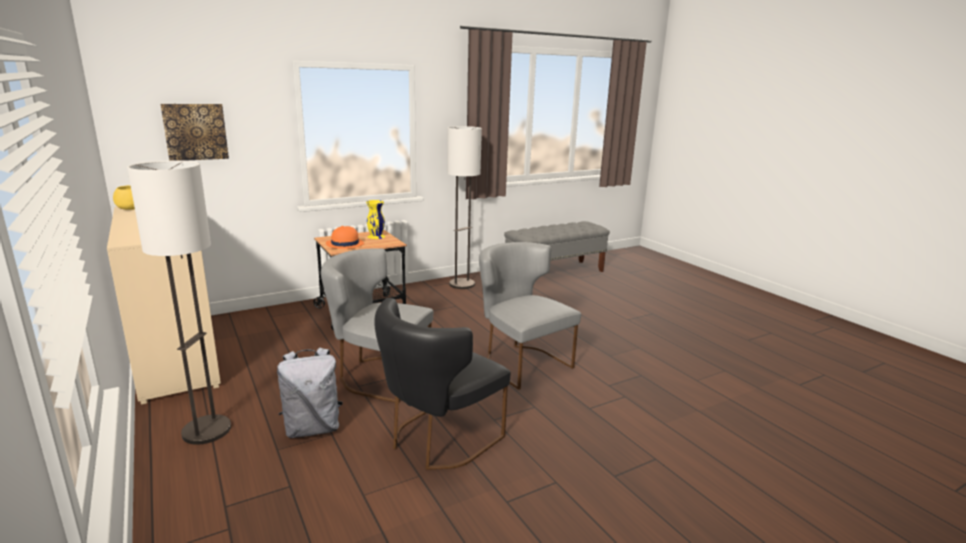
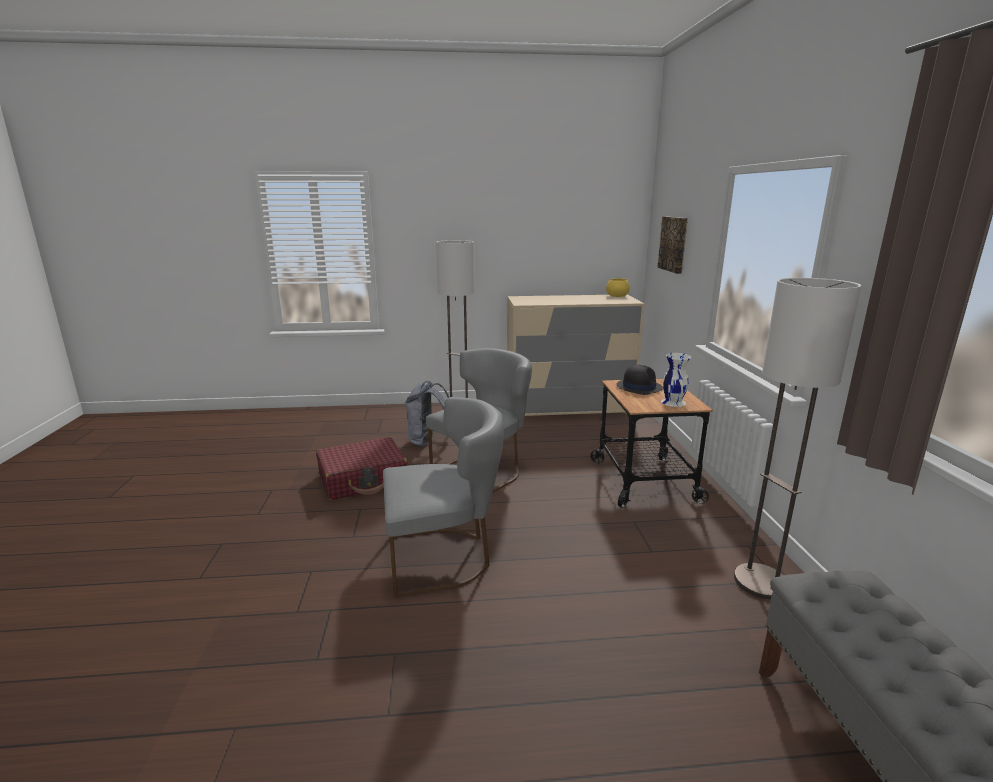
camera: 115 degrees right, 0 degrees up
(344, 244) = (639, 387): orange hat -> black hat
(376, 236) = (673, 402): yellow vase -> white vase
(438, 440) = (363, 479): black chair -> red suitcase

